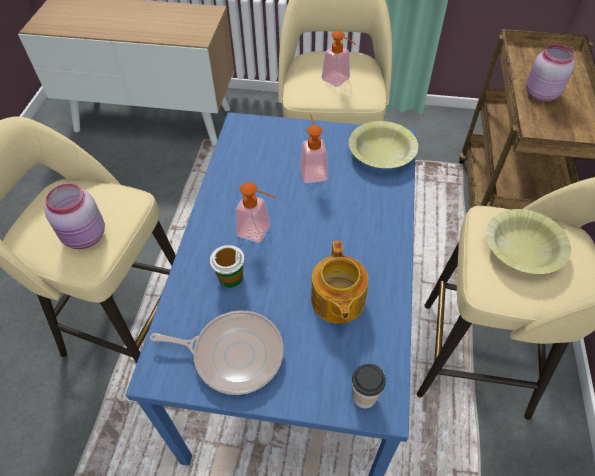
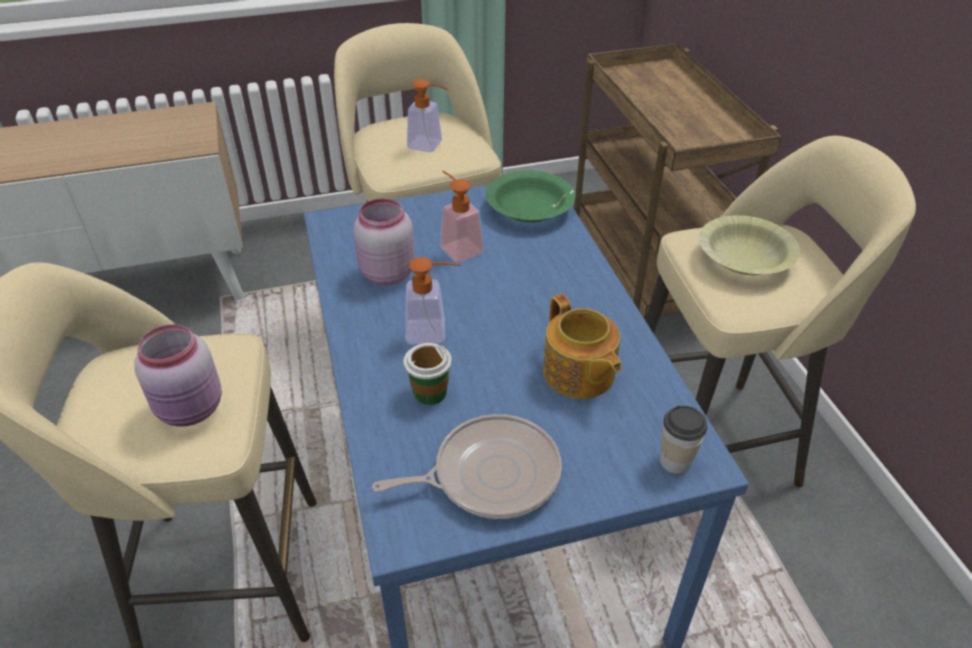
camera: 25 degrees left, 10 degrees down
(381, 153) = (529, 208): yellow bowl -> green bowl
(540, 94) = (663, 110): pink jar -> pink jar (386, 273)

